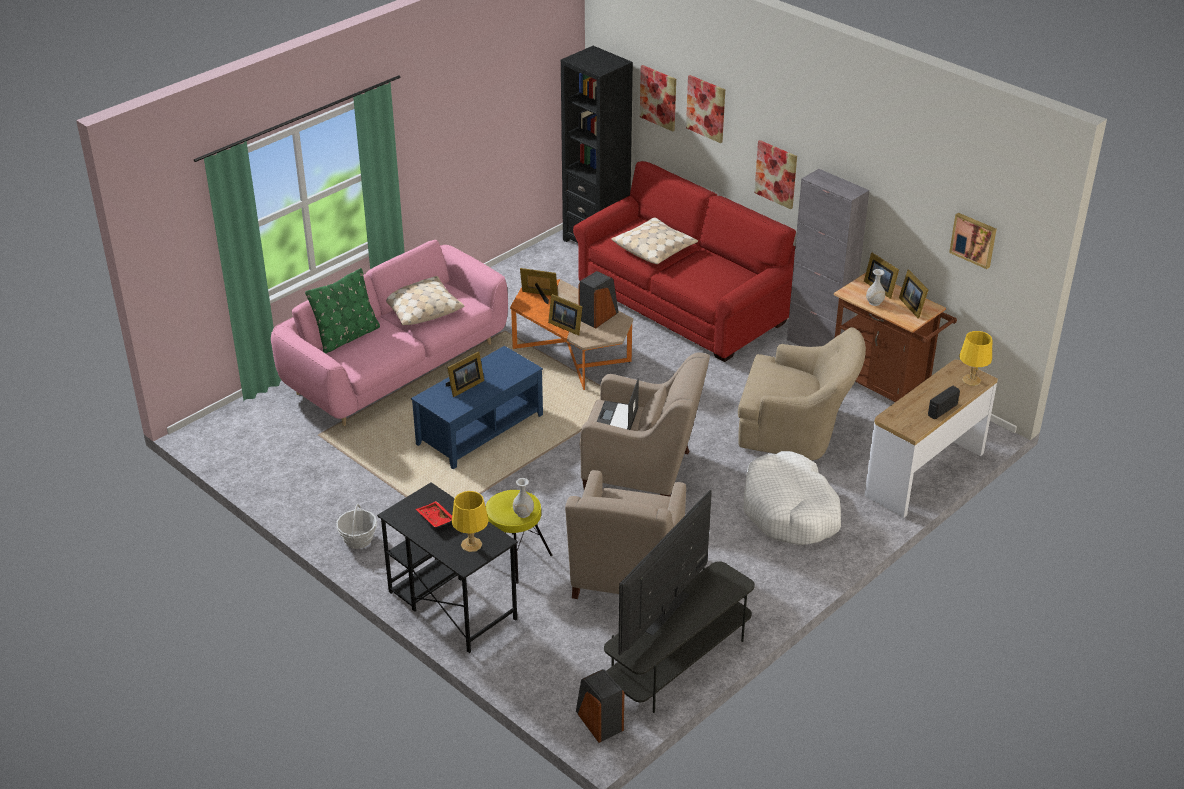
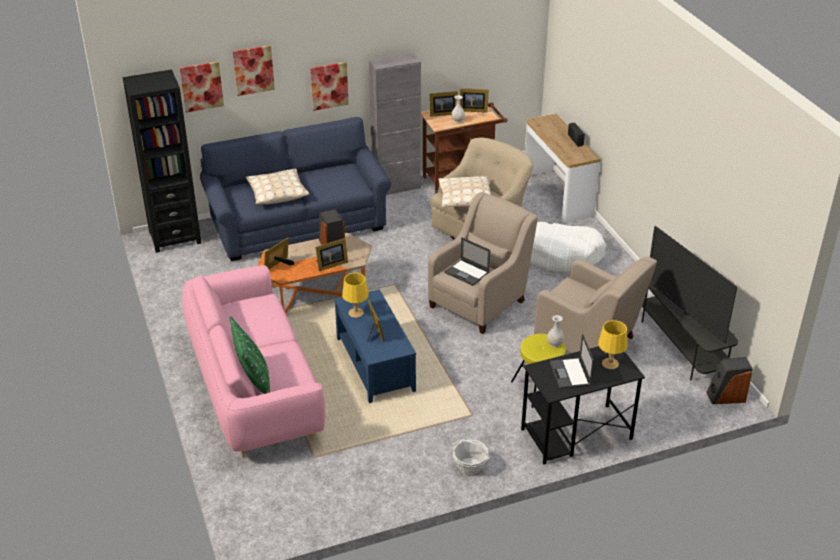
camera: 65 degrees left, 0 degrees up
(420, 309) = (248, 327): beige pillow -> beige pillow (464, 199)
(435, 519) = (570, 374): red tray -> laptop
(682, 305) = (298, 225): red sofa -> blue sofa
(971, 380) = (552, 121): yellow table lamp -> yellow table lamp (356, 312)
(974, 239) = (495, 42): picture -> none

